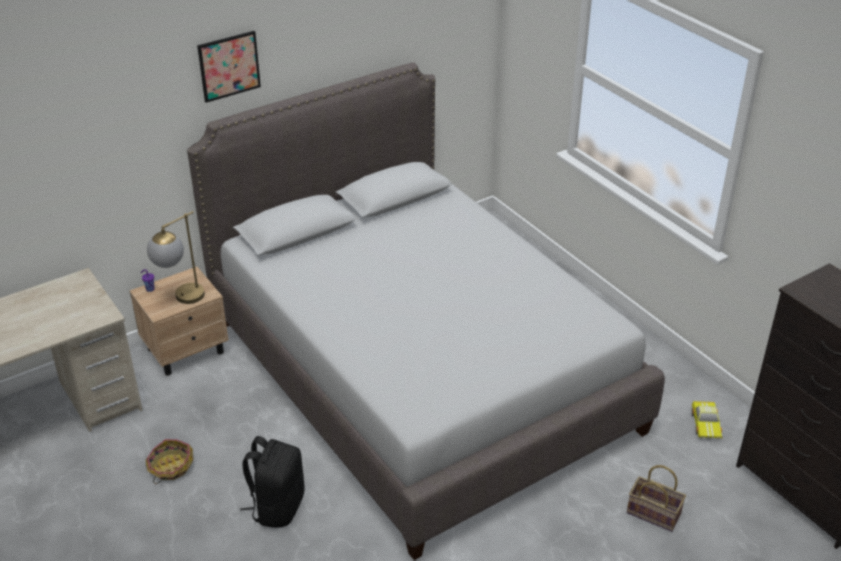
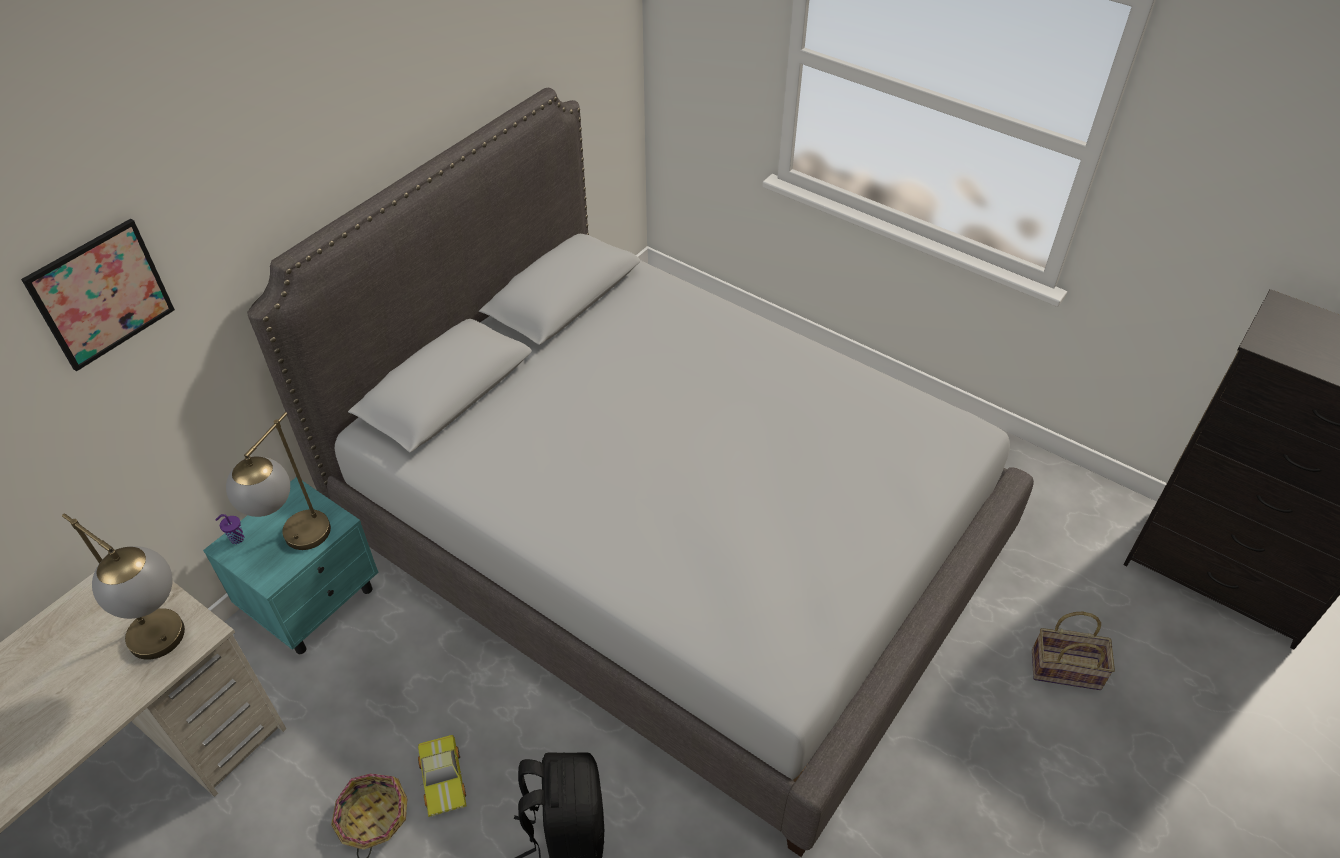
camera: 20 degrees left, 10 degrees up
(89, 317) = (170, 645): none -> table lamp
(187, 350) = (314, 601): beige nightstand -> turquoise nightstand
(229, 66) = (282, 157): picture -> picture (101, 294)
(706, 424) = (1059, 512): toy car -> toy car (444, 778)

